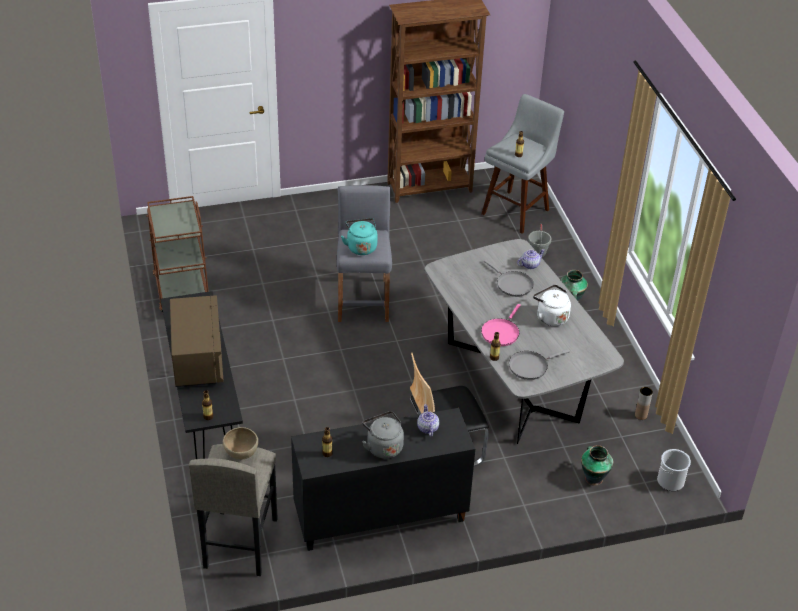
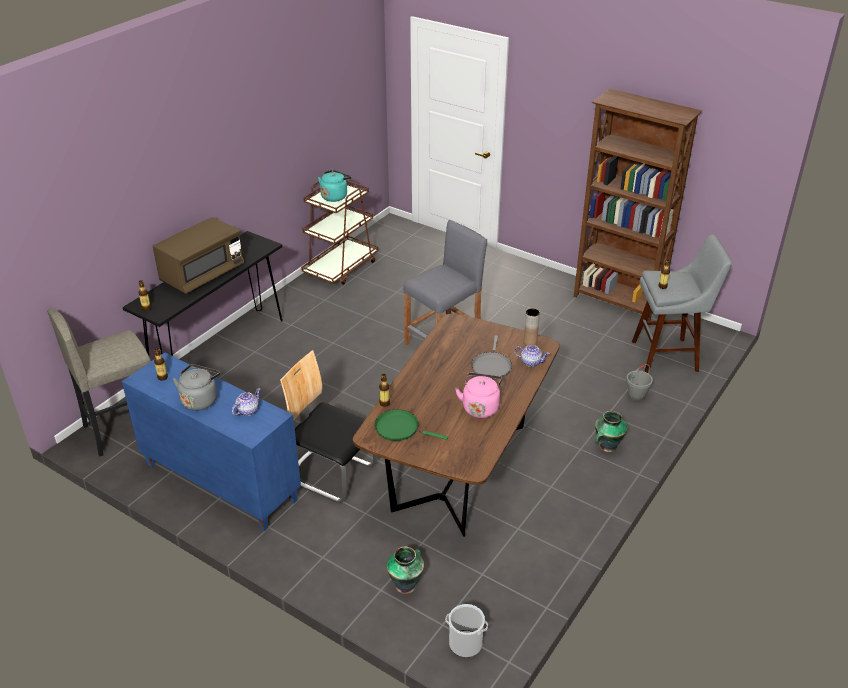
camera: 50 degrees right, 5 degrees down
(241, 454) = (126, 343): brown bowl -> none
(361, 246) = (433, 280): turquoise kettle -> turquoise kettle (335, 196)
(380, 518) = (219, 482): black cabinet -> blue cabinet
(501, 332) = (421, 391): pink frying pan -> none
(511, 382) = (459, 467): grey dining table -> brown dining table
(530, 366) = (400, 428): grey frying pan -> green frying pan
(550, 317) = (480, 407): white kettle -> pink kettle
(641, 415) = (526, 572): brown vase -> brown vase (530, 343)

